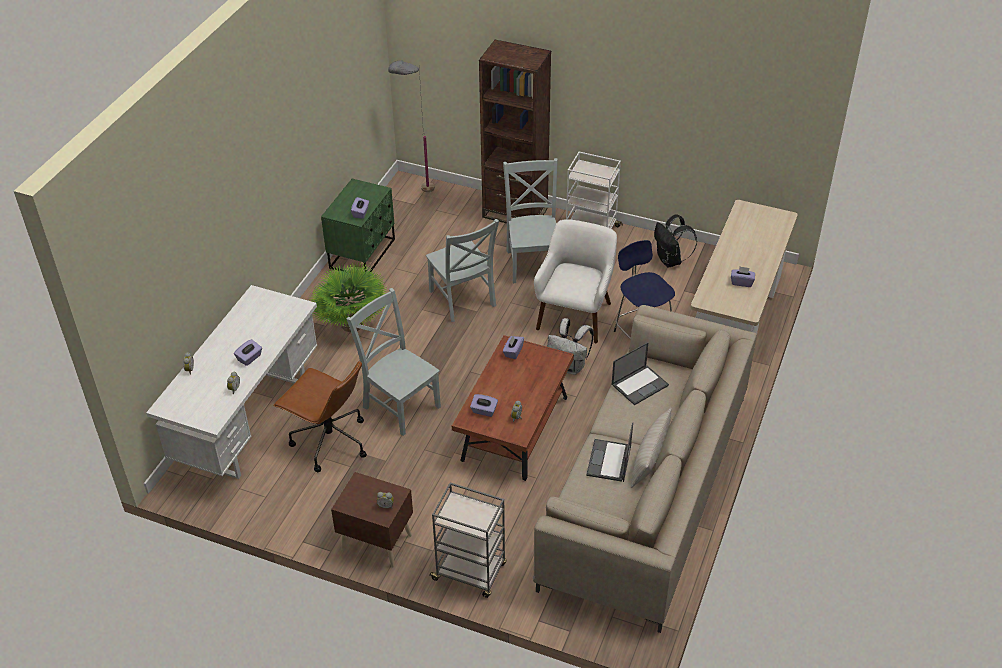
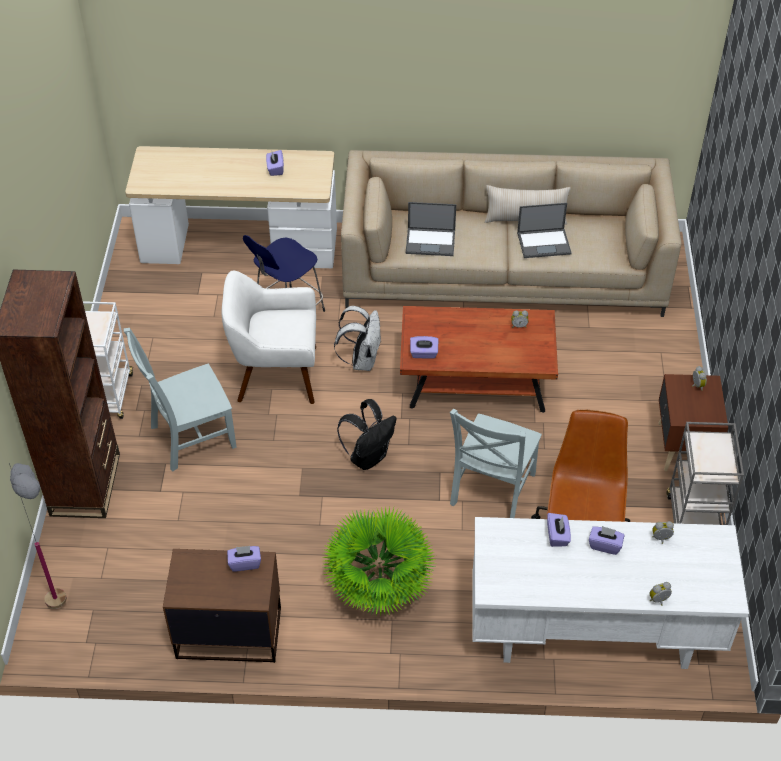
camera: 110 degrees left, 5 degrees up
(363, 254) = (228, 632): green nightstand -> brown nightstand
(463, 300) = (287, 487): grey chair -> none
(470, 572) = (672, 366): grey cart -> grey cart (693, 521)
(484, 411) = (523, 354): purple tissue box -> purple tissue box (557, 536)
(640, 384) = (431, 242): laptop -> laptop turned 150 degrees clockwise
(670, 261) = (146, 314): black backpack -> black backpack (368, 457)

